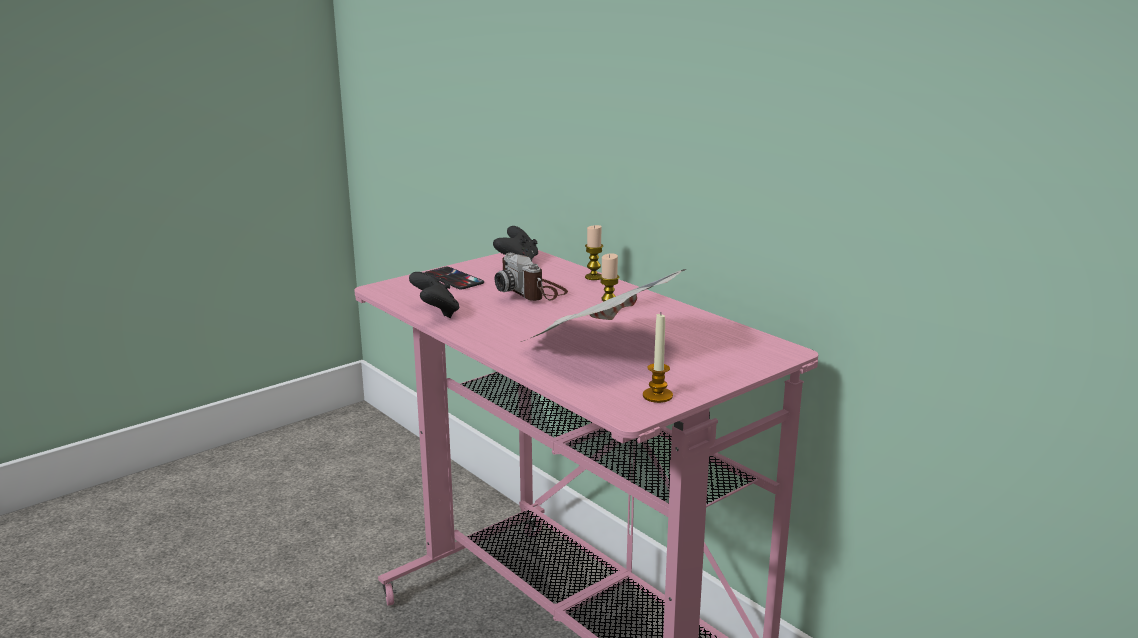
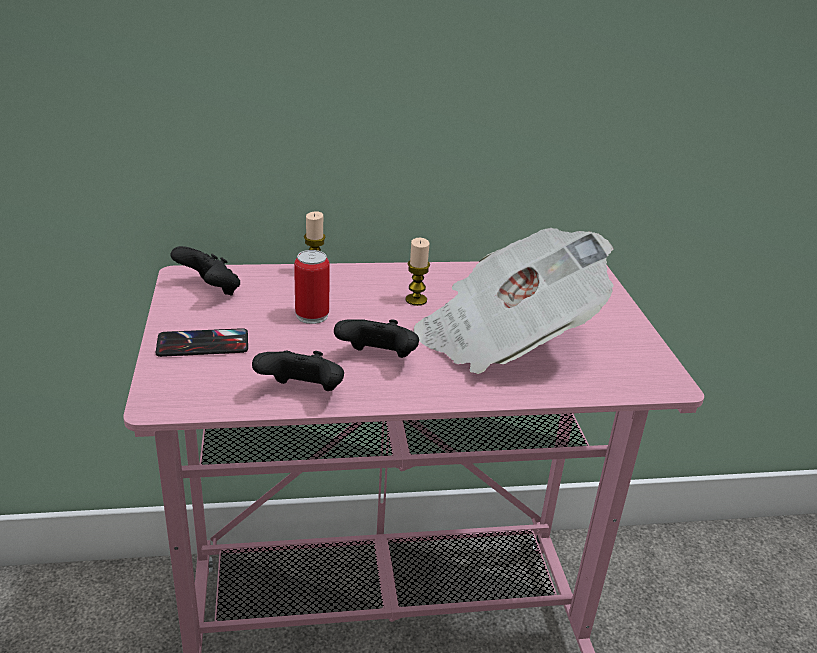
camera: 60 degrees left, 10 degrees up
(506, 320) = (378, 359): none -> black game controller
(532, 291) = (312, 315): camera -> can
(657, 396) = (639, 356): candle -> none

